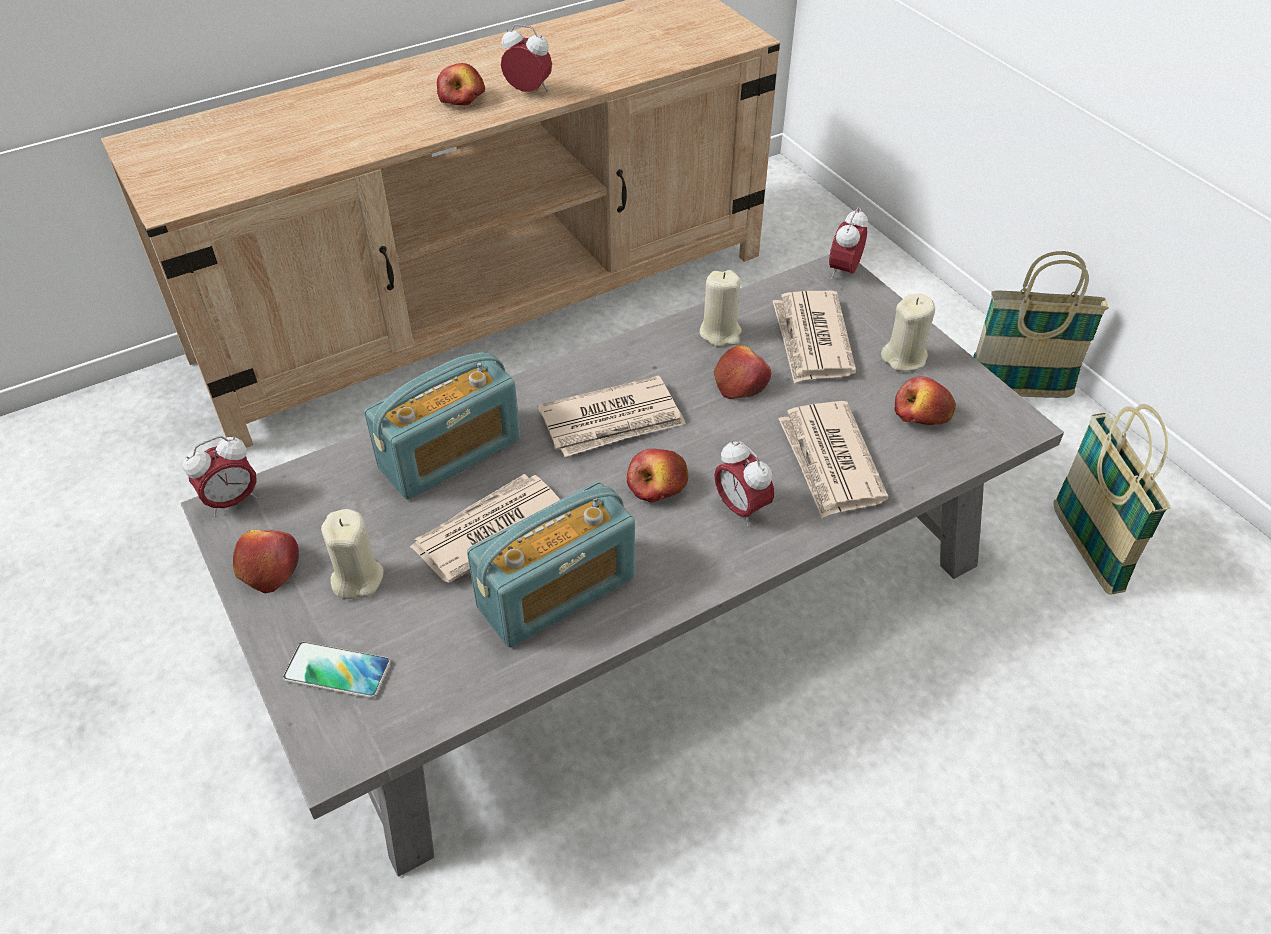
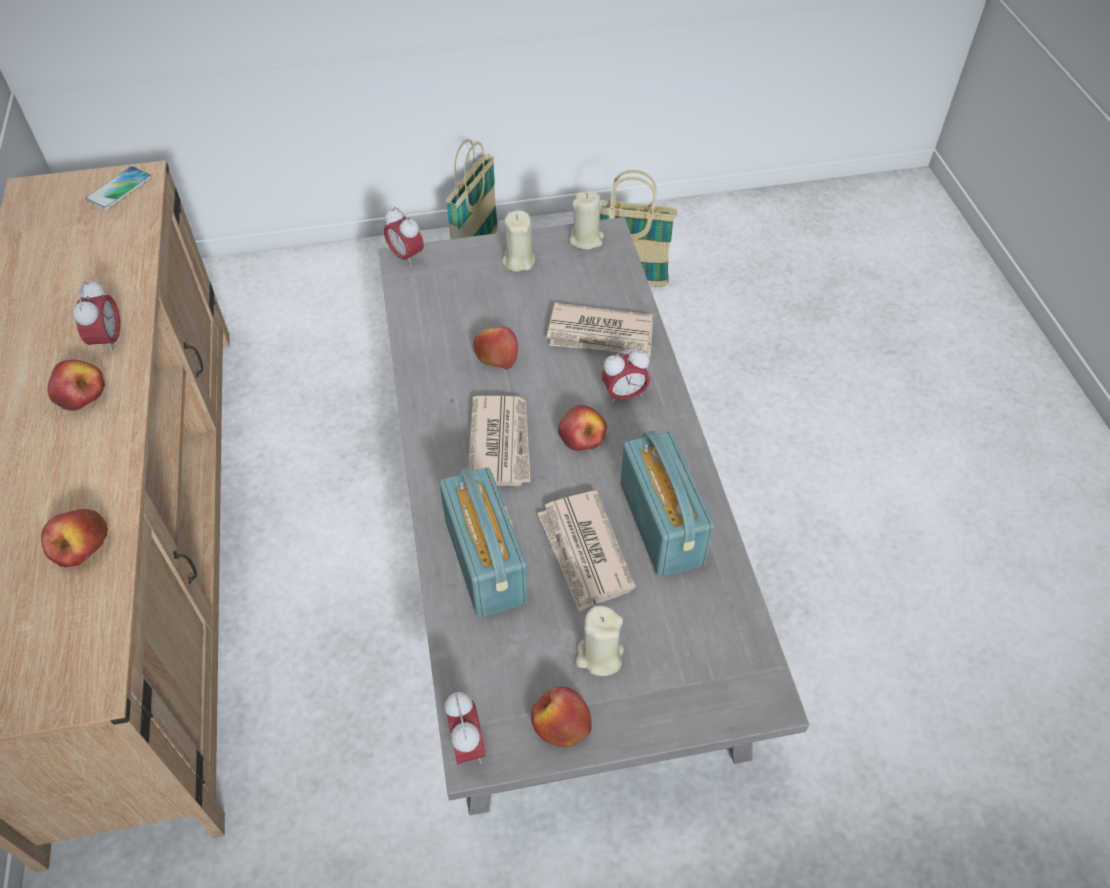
camera: 70 degrees left, 5 degrees up
(337, 671) = (690, 685): phone -> phone (119, 189)
(528, 91) = (109, 341): alarm clock -> alarm clock turned 135 degrees clockwise
(720, 333) = (434, 349): beige candle -> beige candle (586, 239)
(811, 340) = (473, 301): newspaper -> none
(921, 415) = (578, 273): apple -> apple (81, 545)

